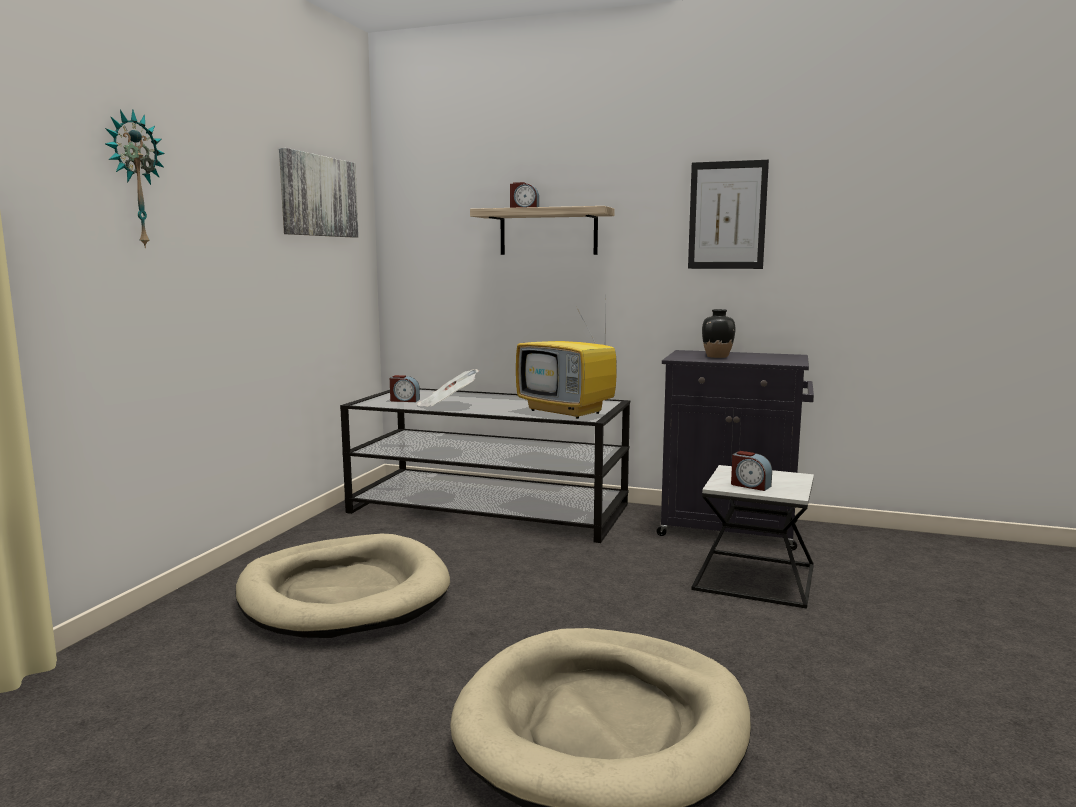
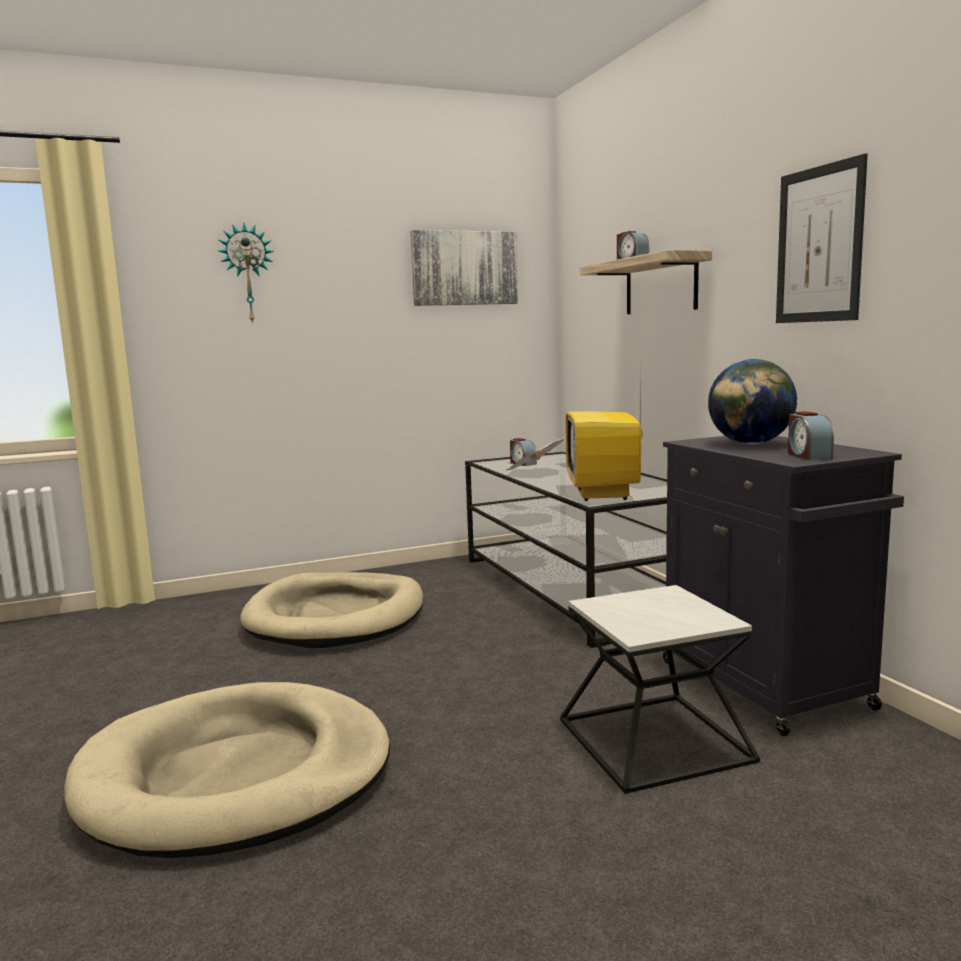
camera: 50 degrees right, 0 degrees up
(717, 356) = (750, 444): black vase -> globe
(750, 485) = (626, 612): alarm clock -> alarm clock (808, 455)

